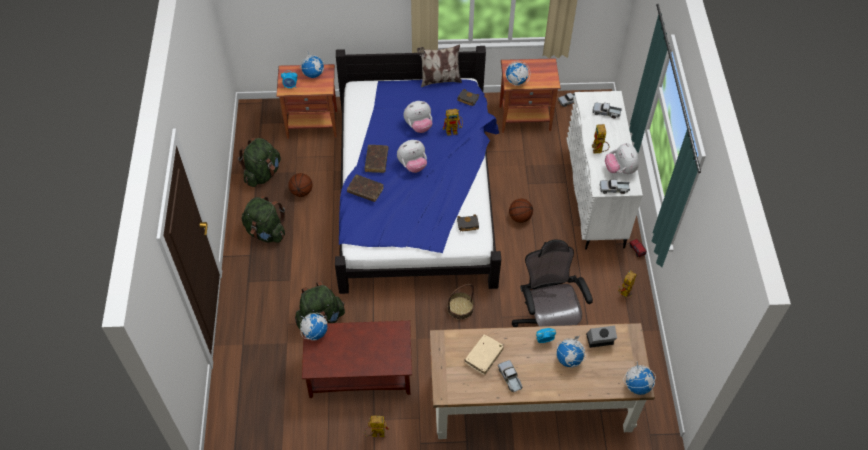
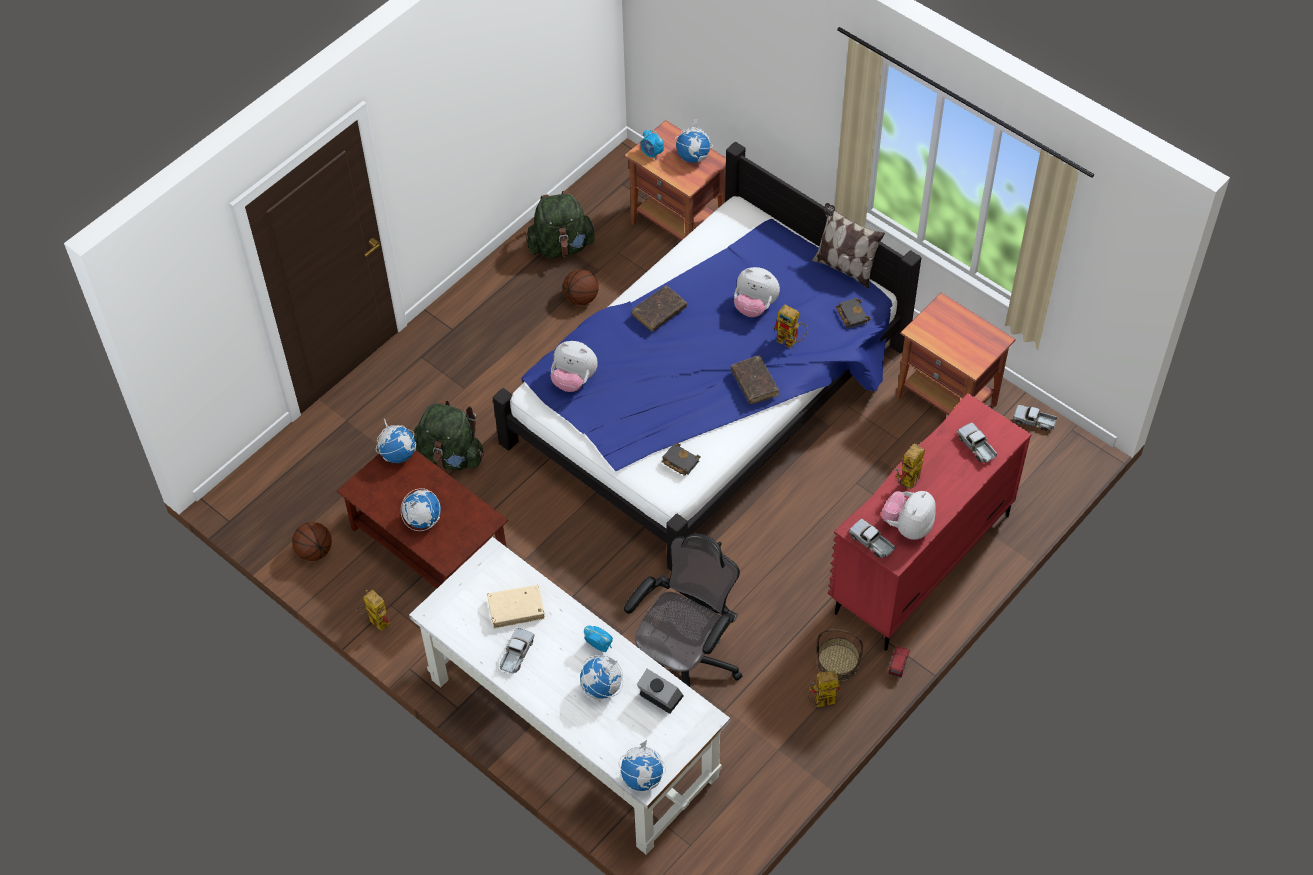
camera: 45 degrees right, 0 degrees up
(266, 232) = (495, 316): green backpack -> none
(365, 190) = (609, 337): brown book -> brown book (754, 383)
(412, 165) = (694, 347): plush toy -> plush toy (574, 380)
(460, 308) = (610, 563): basket -> basket (837, 663)
(516, 81) = (927, 333): globe -> globe (423, 520)
(519, 217) = (798, 515): basketball -> basketball (314, 551)
(531, 402) = (571, 727): brown desk -> white desk
(594, 198) = (920, 563): white dresser -> red dresser

